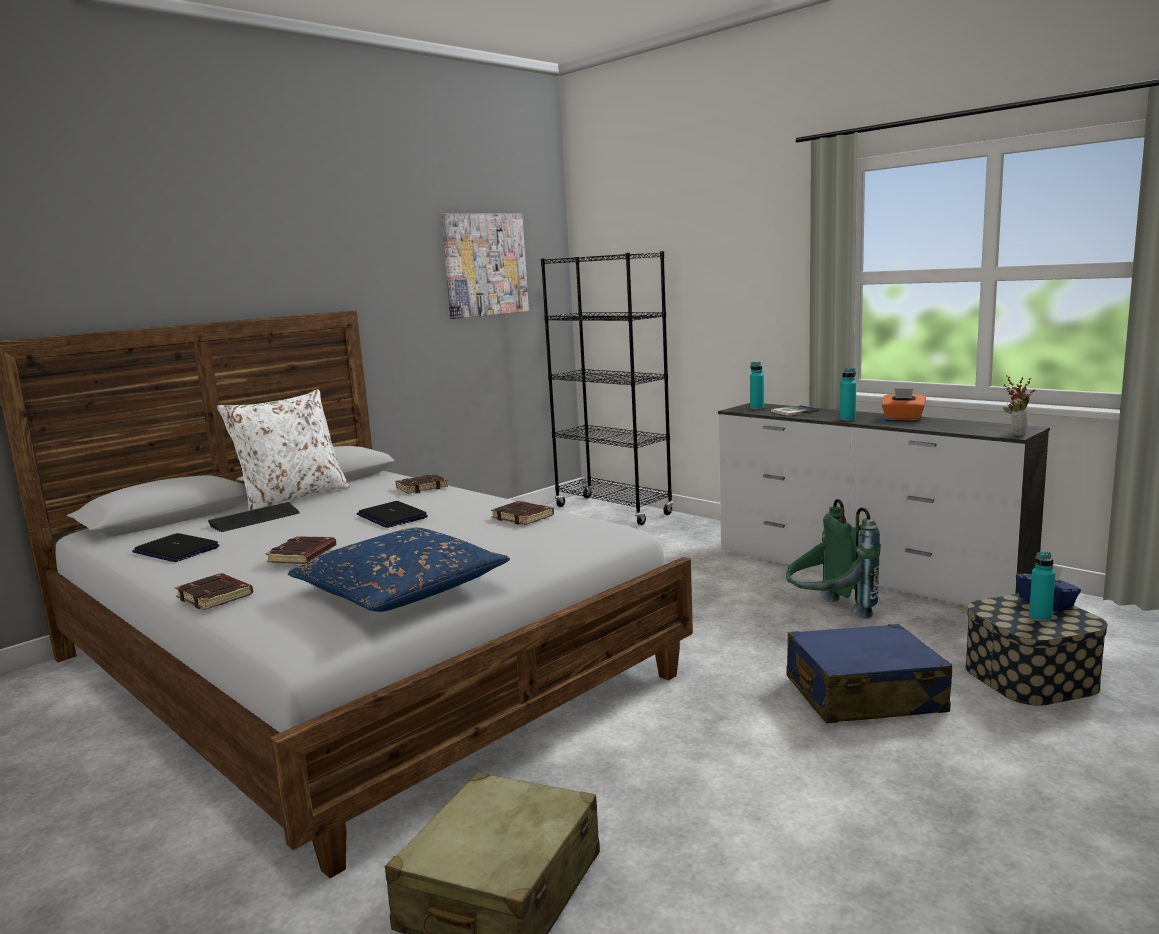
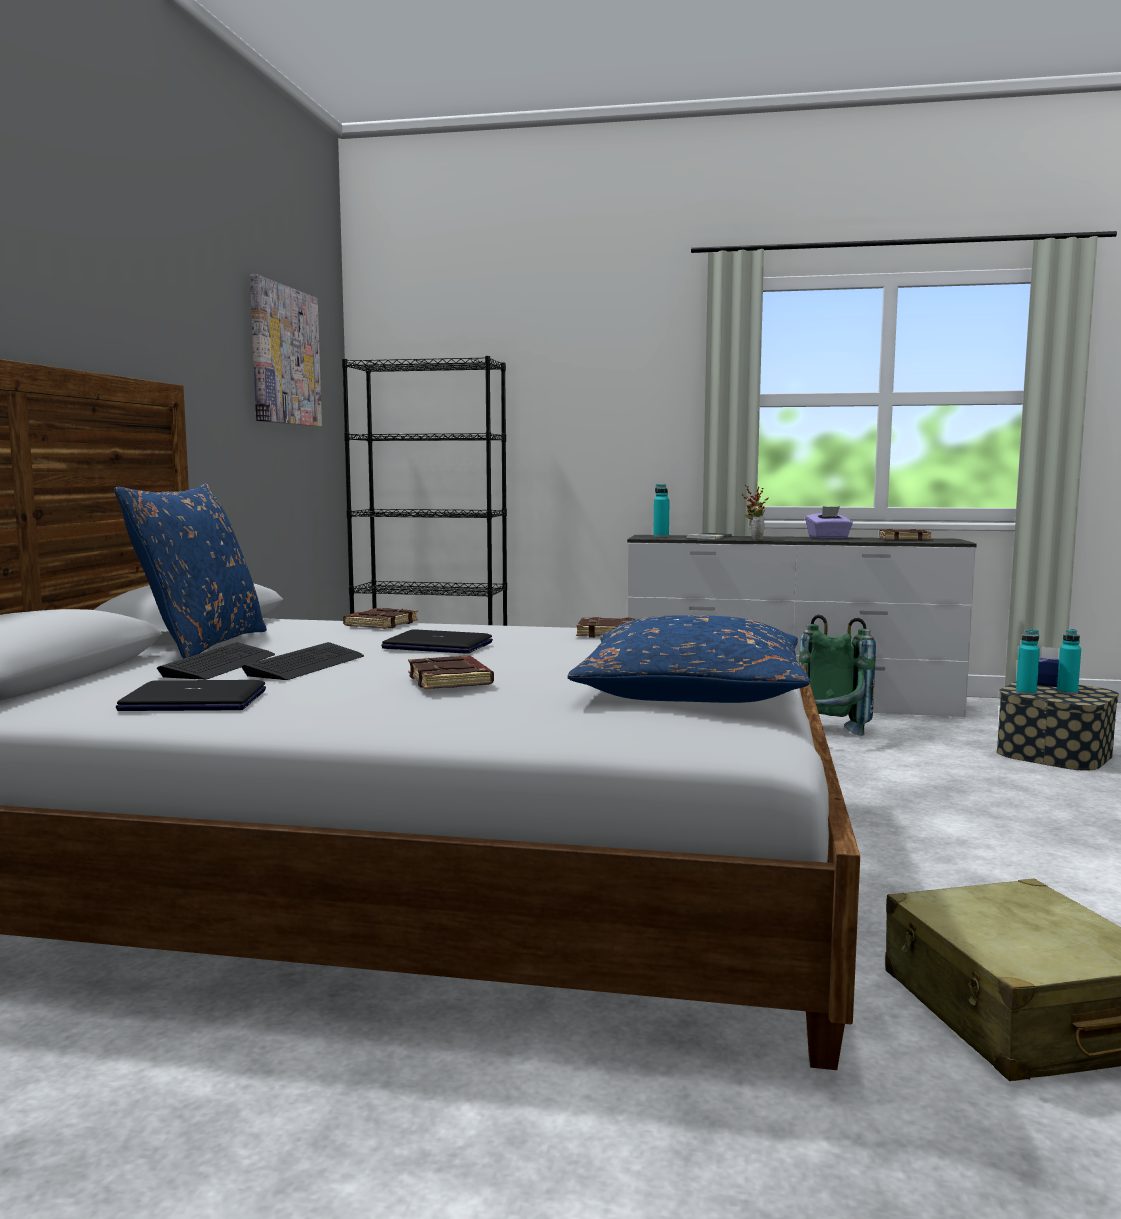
camera: 35 degrees left, 5 degrees down
(216, 597) = (457, 726): brown book -> brown book (904, 539)
(285, 526) = (306, 665): none -> keyboard
(293, 497) = (201, 644): white pillow -> blue pillow
(847, 419) = (782, 539): turquoise bottle -> turquoise bottle (1026, 693)
(863, 695) = (973, 787): blue suitcase -> none
(903, 418) = (828, 538): orange tissue box -> purple tissue box
(1016, 433) = (956, 541): potted plant -> potted plant (754, 539)

